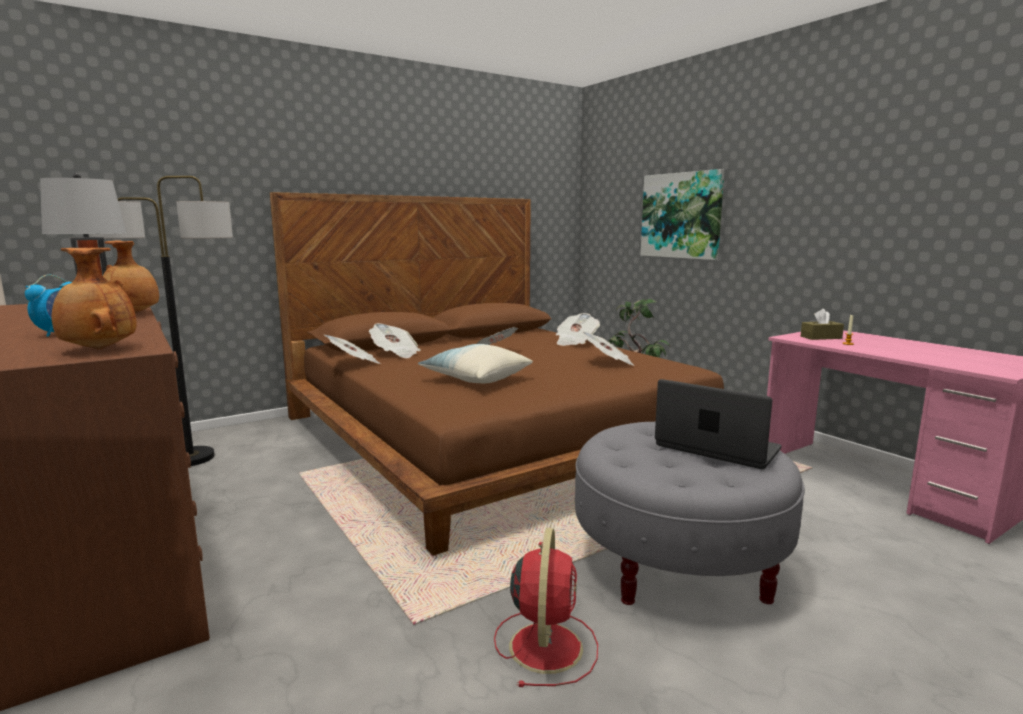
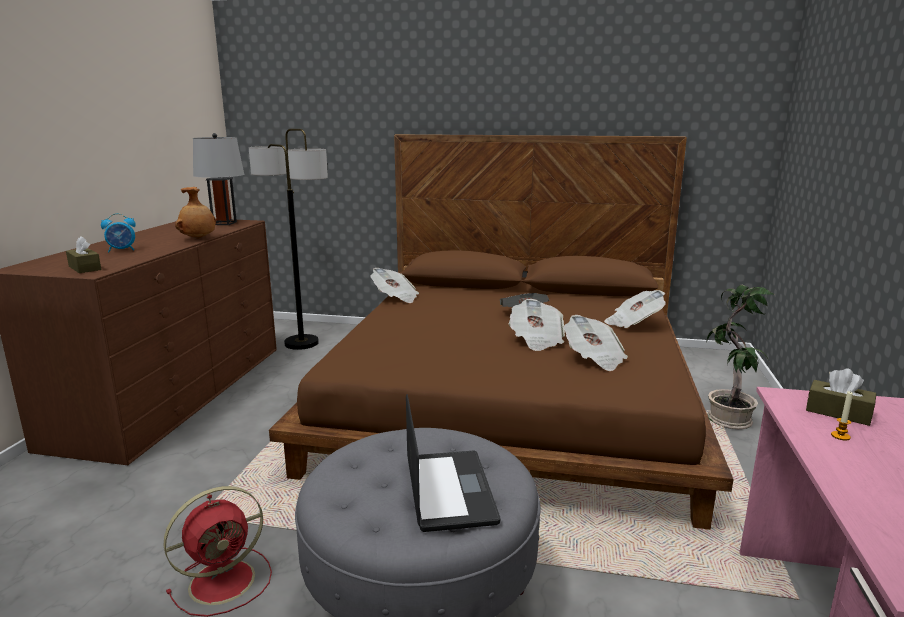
camera: 45 degrees right, 5 degrees up
(98, 349) = (85, 268): brown vase -> brown tissue box
(395, 354) = (445, 295): newspaper -> newspaper (536, 340)
(476, 378) = (429, 339): pillow -> none
(681, 215) = (846, 175): picture -> none

